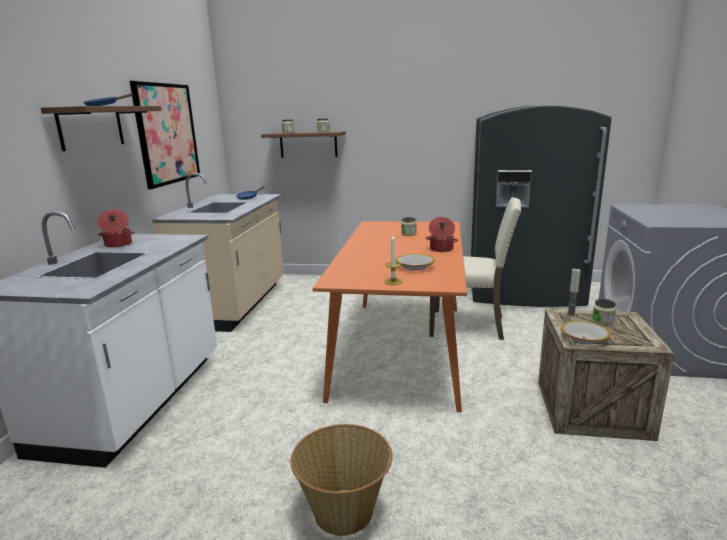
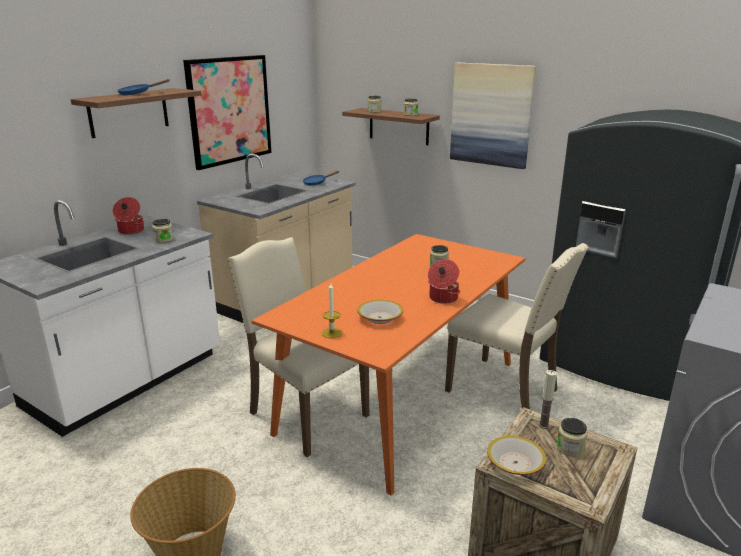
camera: 25 degrees right, 5 degrees up
(165, 244) = (164, 239): none -> jar
(337, 380) = (304, 414): none -> beige chair
(390, 125) = (491, 115): none -> picture

